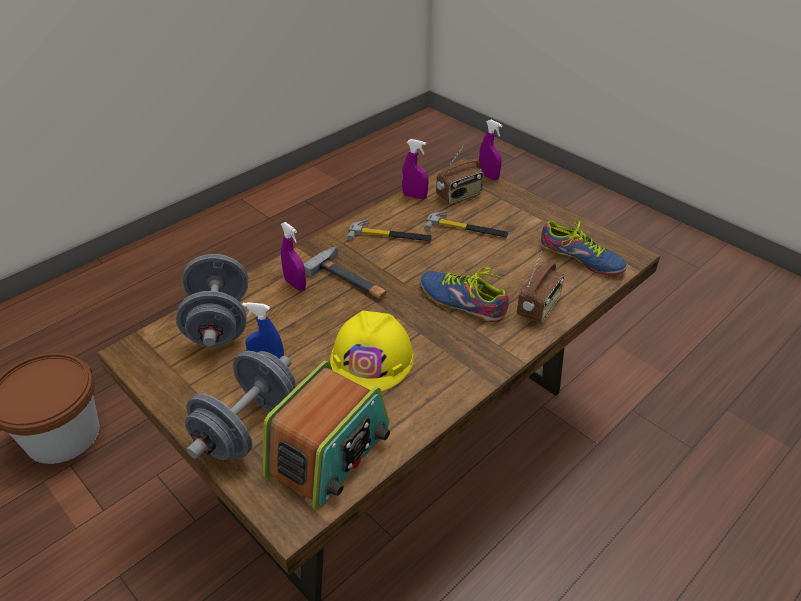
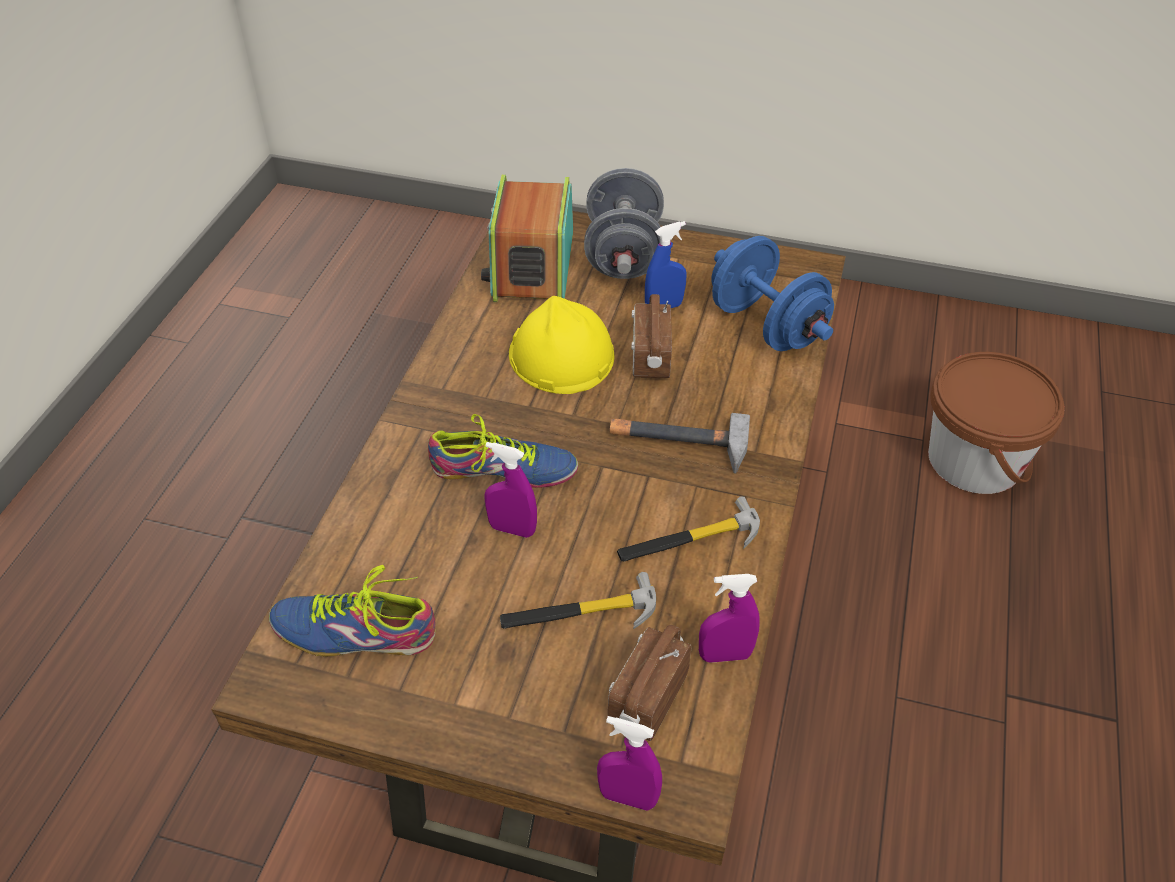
camera: 150 degrees right, 5 degrees up
(219, 323) = (766, 325): grey dumbbell -> blue dumbbell
(295, 284) = (737, 404): purple spray bottle -> purple spray bottle (512, 529)
(539, 308) = (392, 504): radio -> radio (649, 359)

